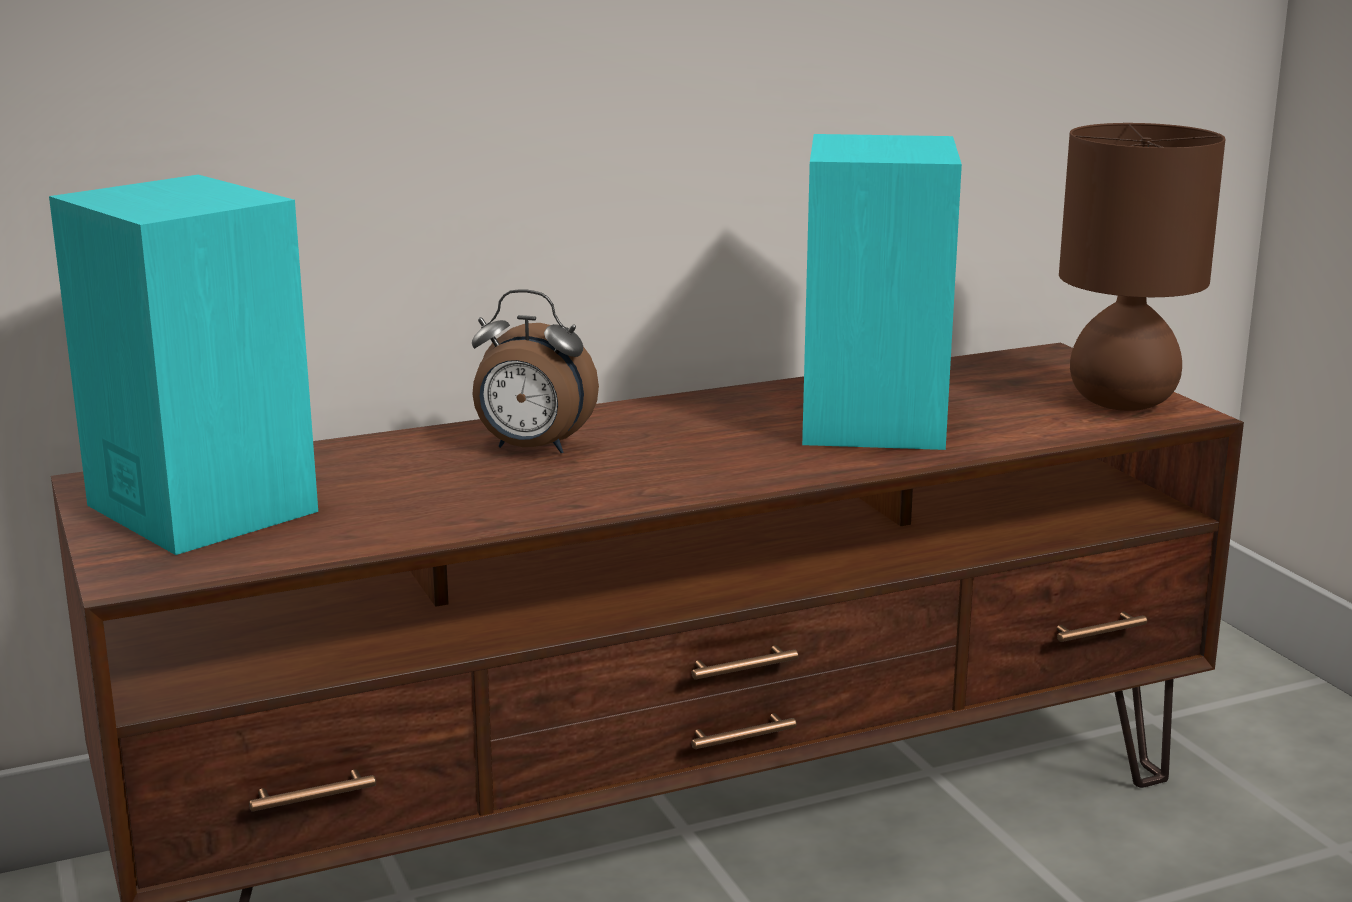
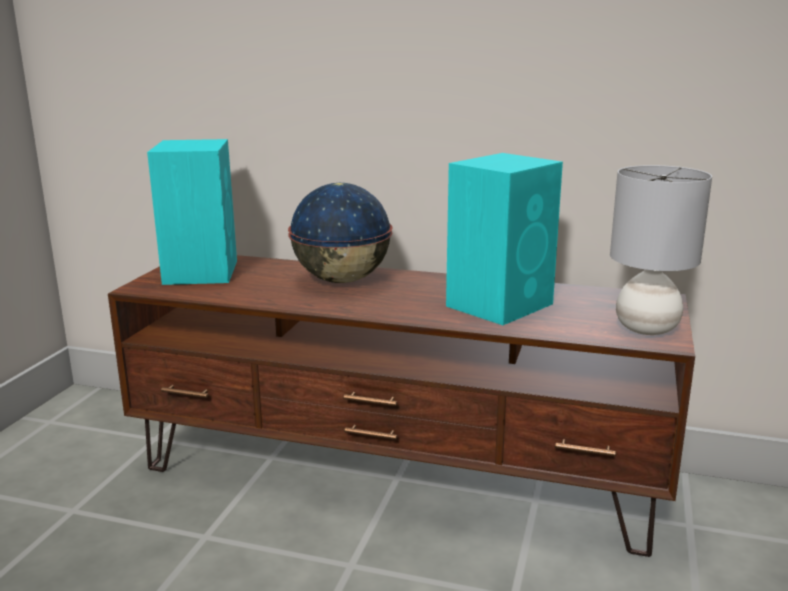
camera: 40 degrees right, 0 degrees up
(532, 449) = (342, 280): alarm clock -> globe
(1121, 402) = (645, 328): brown table lamp -> grey table lamp

